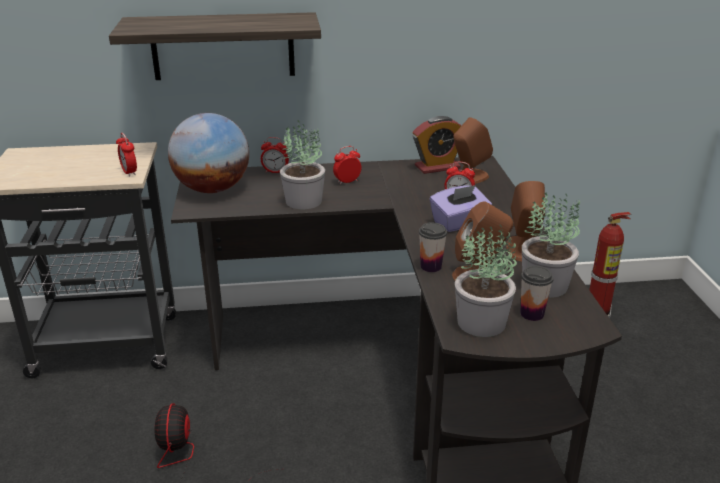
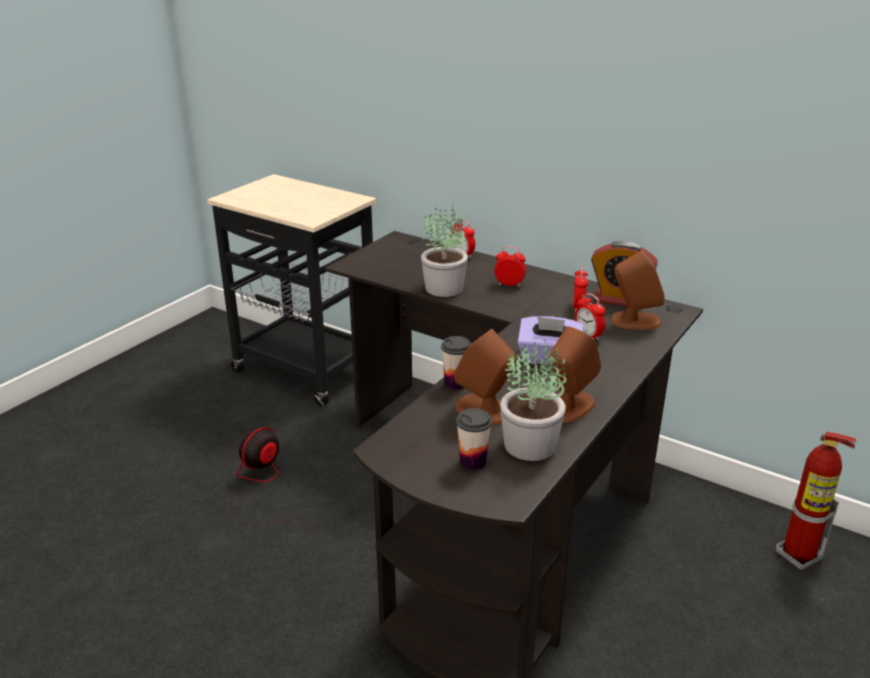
camera: 40 degrees right, 0 degrees up
(129, 172) = (317, 216): alarm clock -> alarm clock (578, 307)
(212, 189) = (390, 254): globe -> none
(223, 46) = (440, 118): shelf -> none
(482, 323) = (417, 447): potted plant -> none

